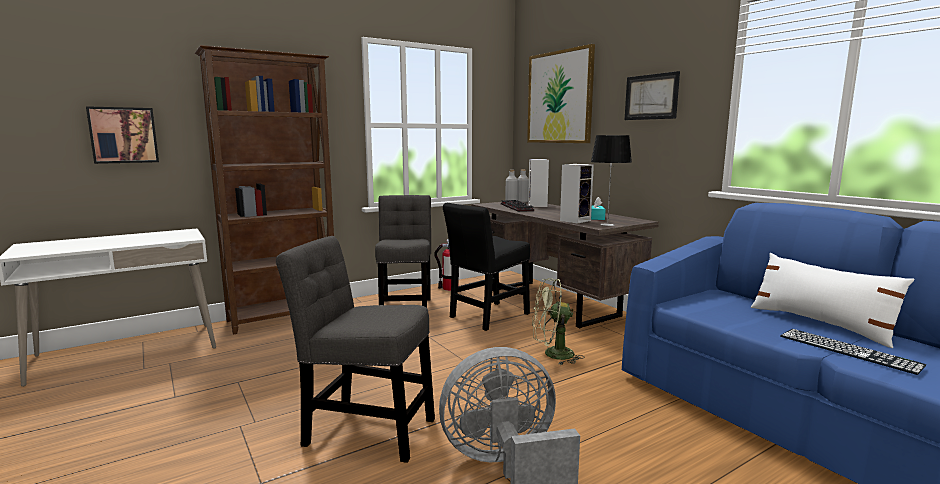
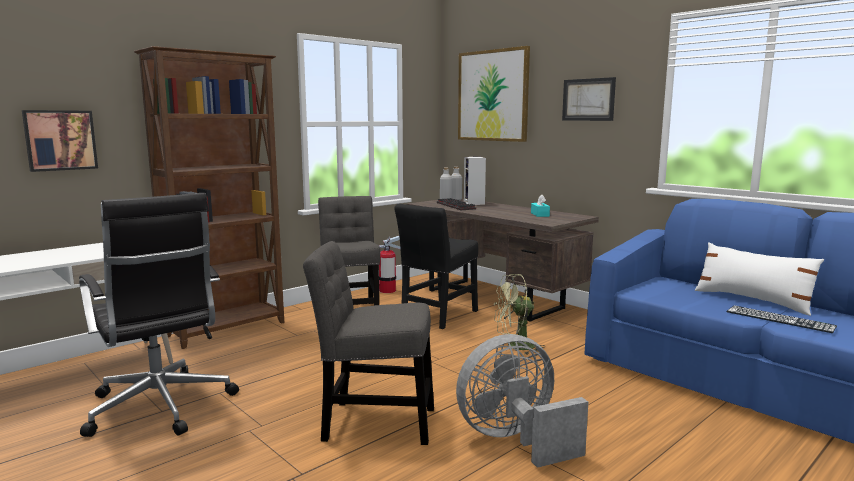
camera: 10 degrees left, 0 degrees up
(176, 393) = (160, 407): none -> black office chair
(575, 220) = (523, 218): speaker -> none
(607, 224) = (555, 221): table lamp -> none

